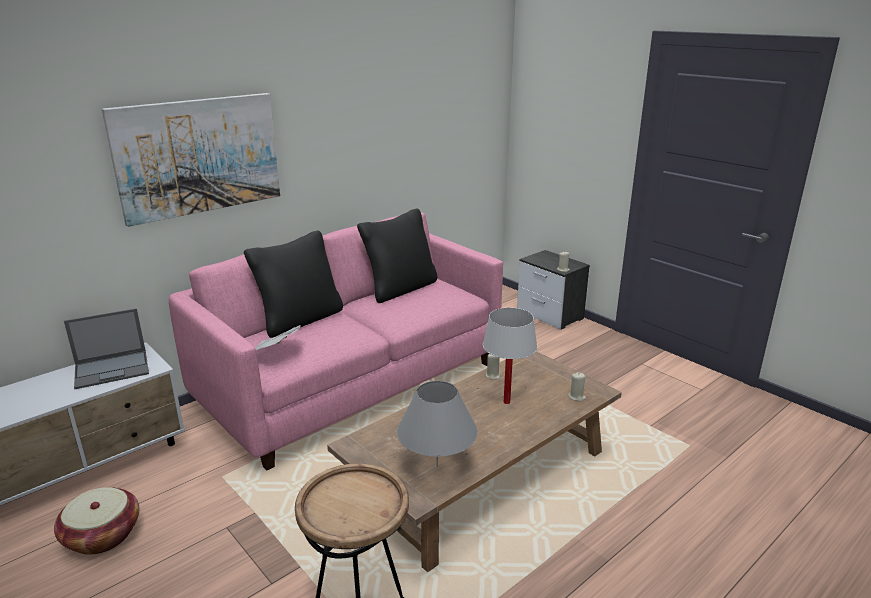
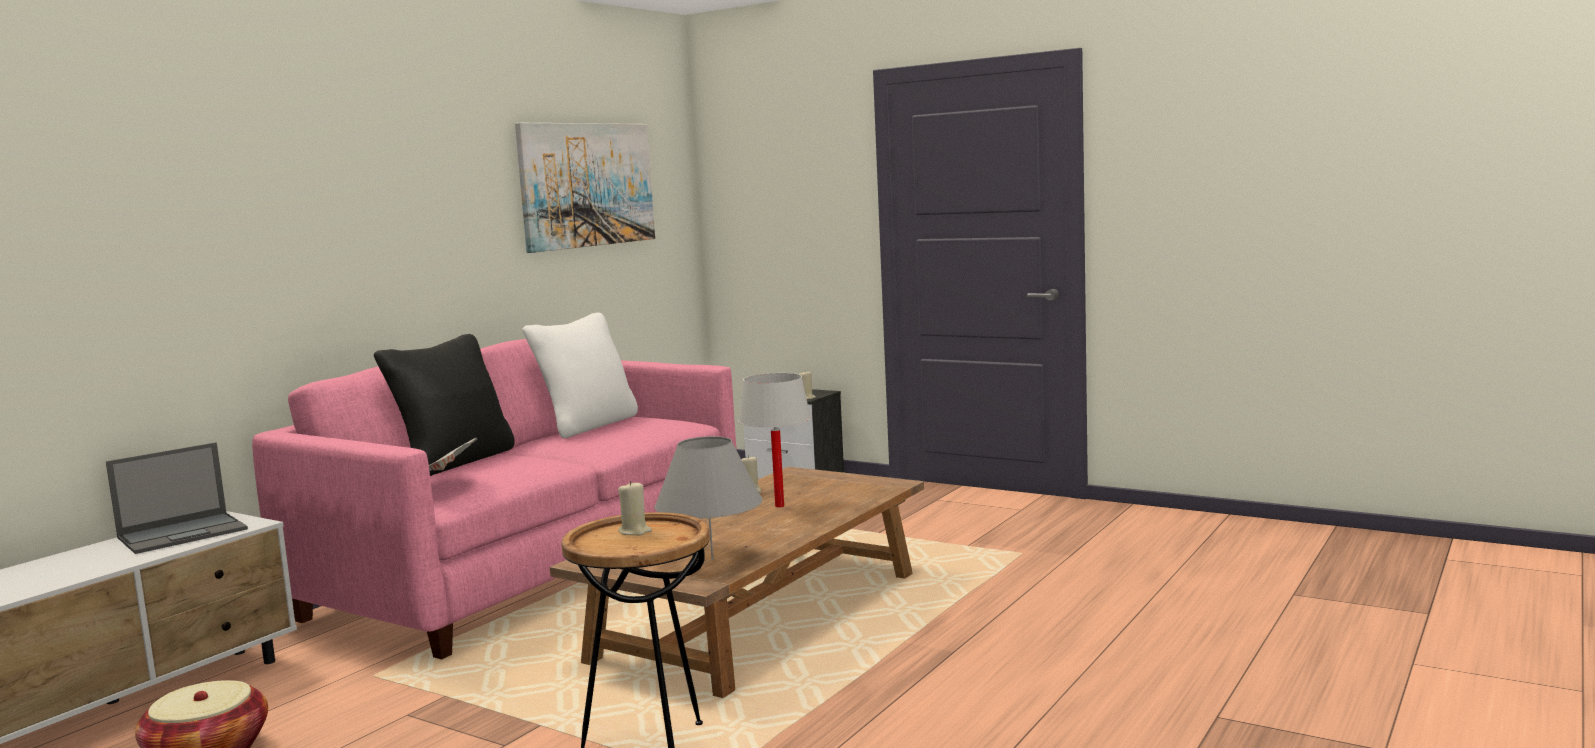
camera: 15 degrees left, 15 degrees down
(198, 156) = (295, 232): picture -> picture (587, 185)
(400, 289) = (587, 426): black pillow -> white pillow
(576, 397) = (869, 491): beige candle -> beige candle (635, 531)

